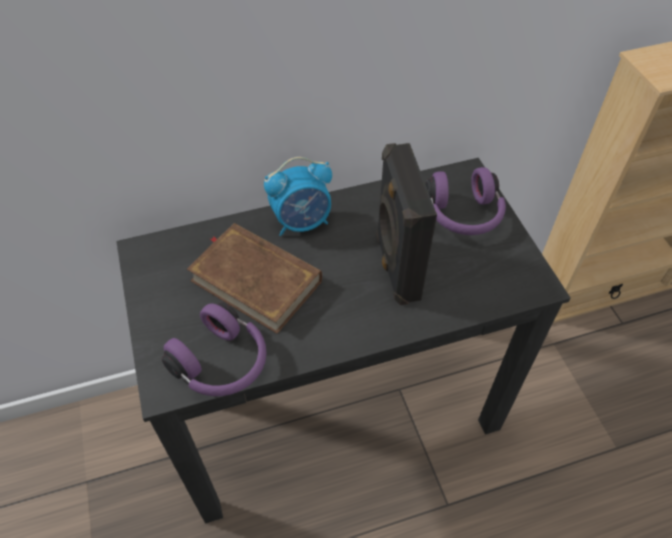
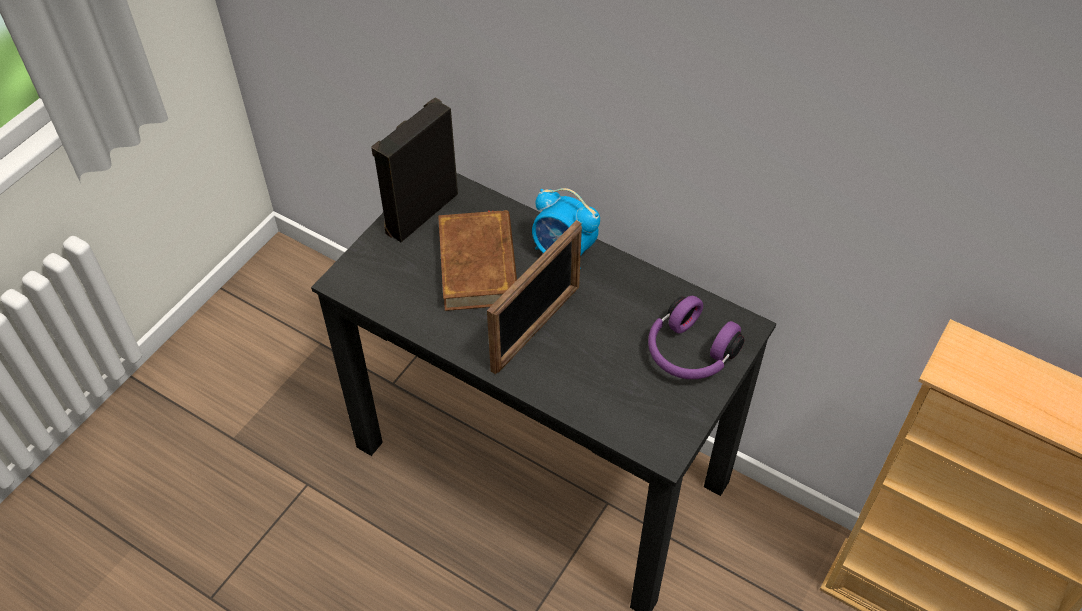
camera: 50 degrees right, 0 degrees up
(222, 364) = (390, 298): purple headphones -> none
(355, 285) = (536, 328): none -> picture frame
(395, 267) = (581, 342): black speaker -> black speaker (420, 212)

